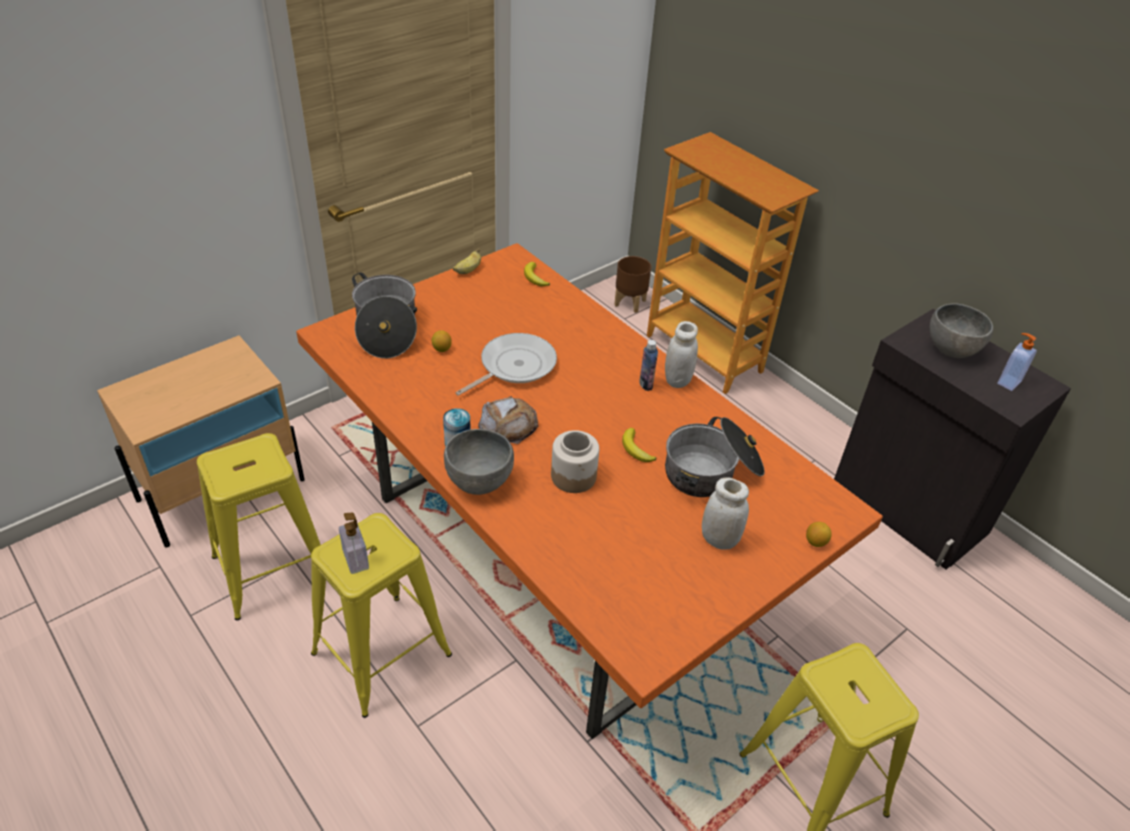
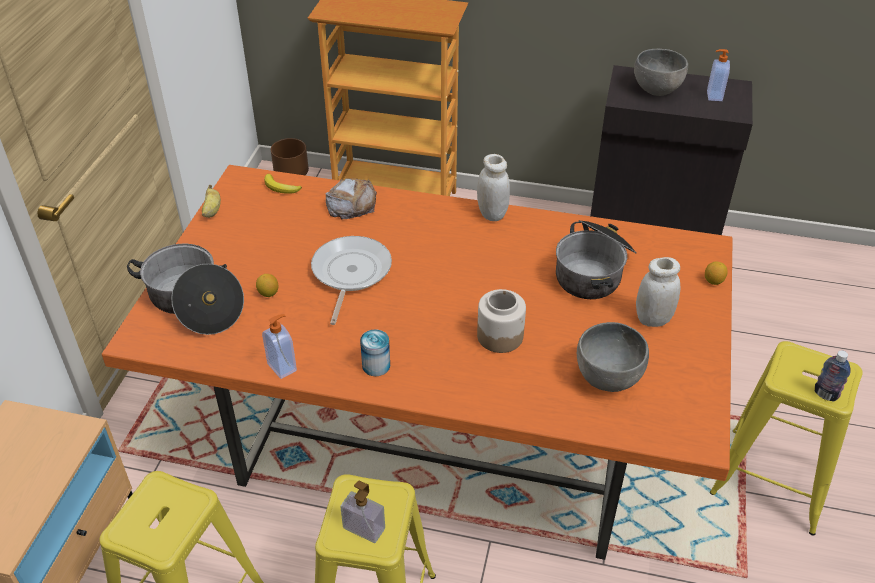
camera: 35 degrees left, 0 degrees up
(394, 405) = (283, 367): none -> soap dispenser
(478, 482) = (431, 387): grey bowl -> grey bowl (607, 378)
(509, 424) = (402, 325): bread -> bread (351, 203)
(636, 449) = (522, 286): banana -> none
(646, 384) = (472, 230): bottle -> bottle (825, 394)

